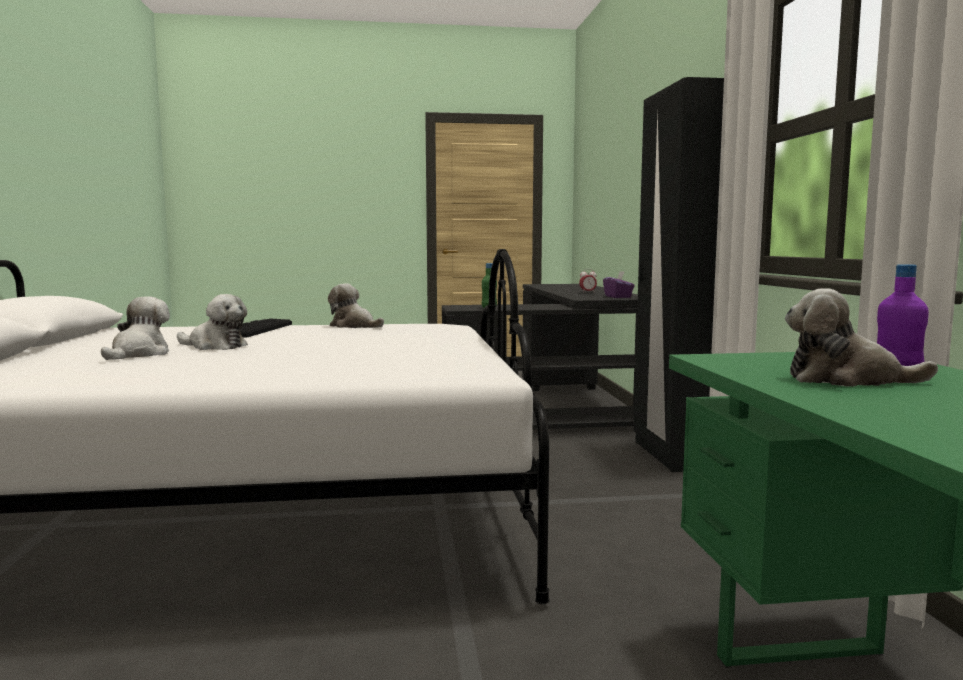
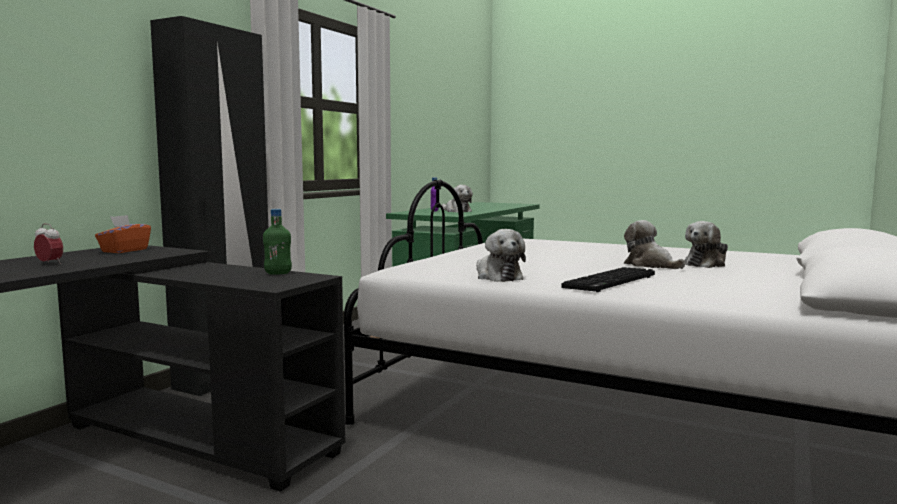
camera: 145 degrees left, 0 degrees up
(618, 297) = (124, 250): purple tissue box -> orange tissue box

